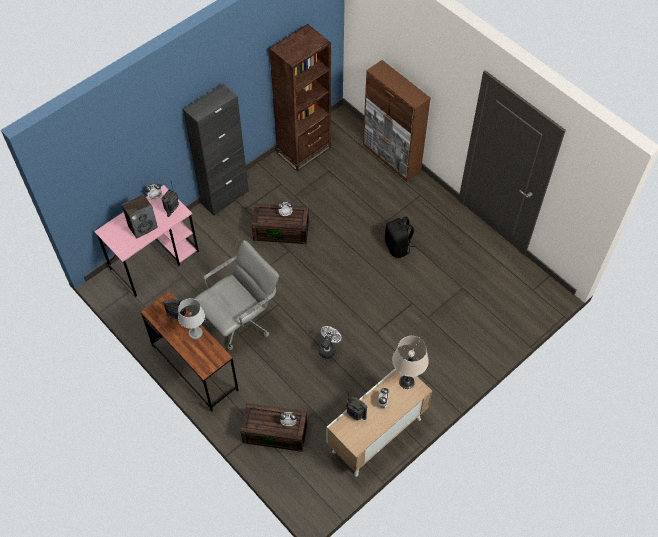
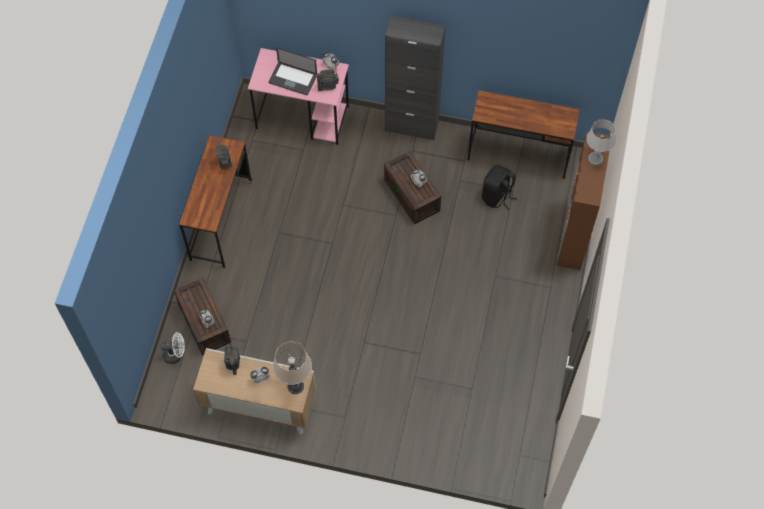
camera: 55 degrees right, 5 degrees up
(143, 227) = (292, 79): speaker -> laptop
(195, 333) = (218, 189): grey table lamp -> grey table lamp (595, 159)
(241, 320) = (293, 224): grey office chair -> none
(304, 150) = (519, 154): brown bookcase -> brown desk
(328, 348) = (318, 312): white fan -> white fan (176, 355)
(398, 247) = (473, 303): black backpack -> black backpack (497, 196)

